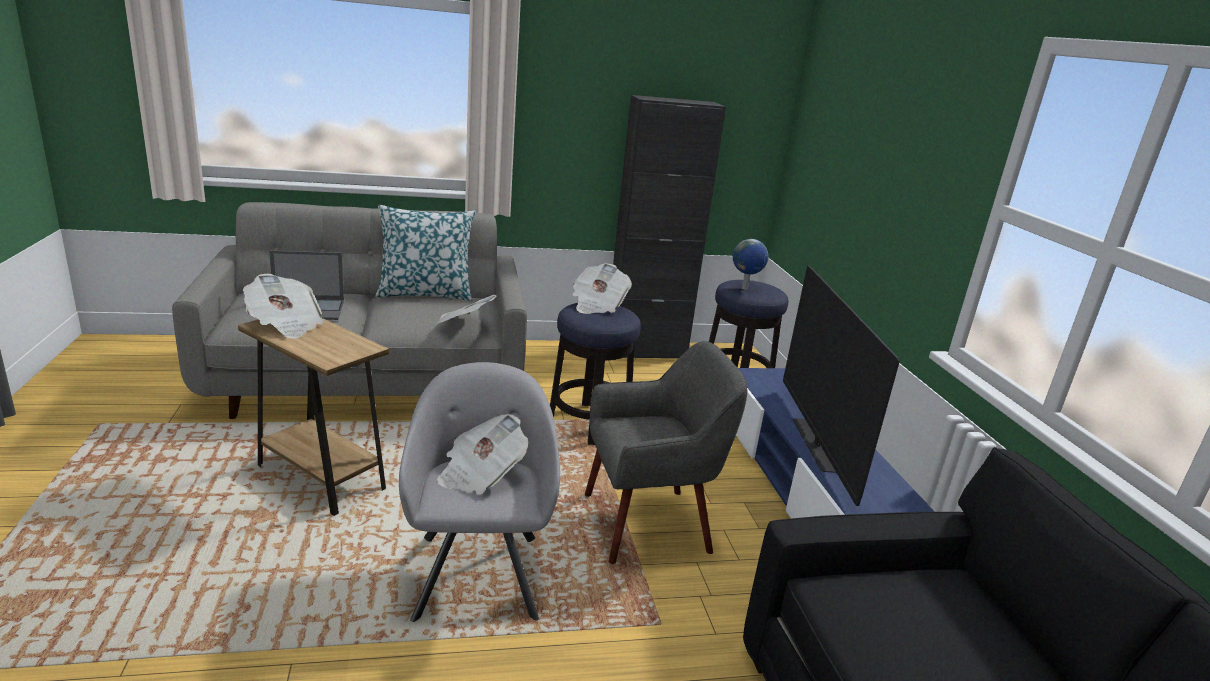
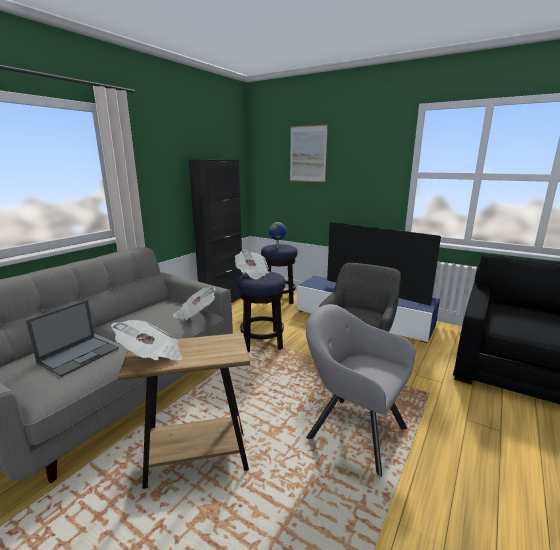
camera: 45 degrees left, 5 degrees down
(425, 294) = (132, 311): pillow -> none
(480, 474) = (358, 369): newspaper -> none
(863, 116) = (308, 154): none -> picture

